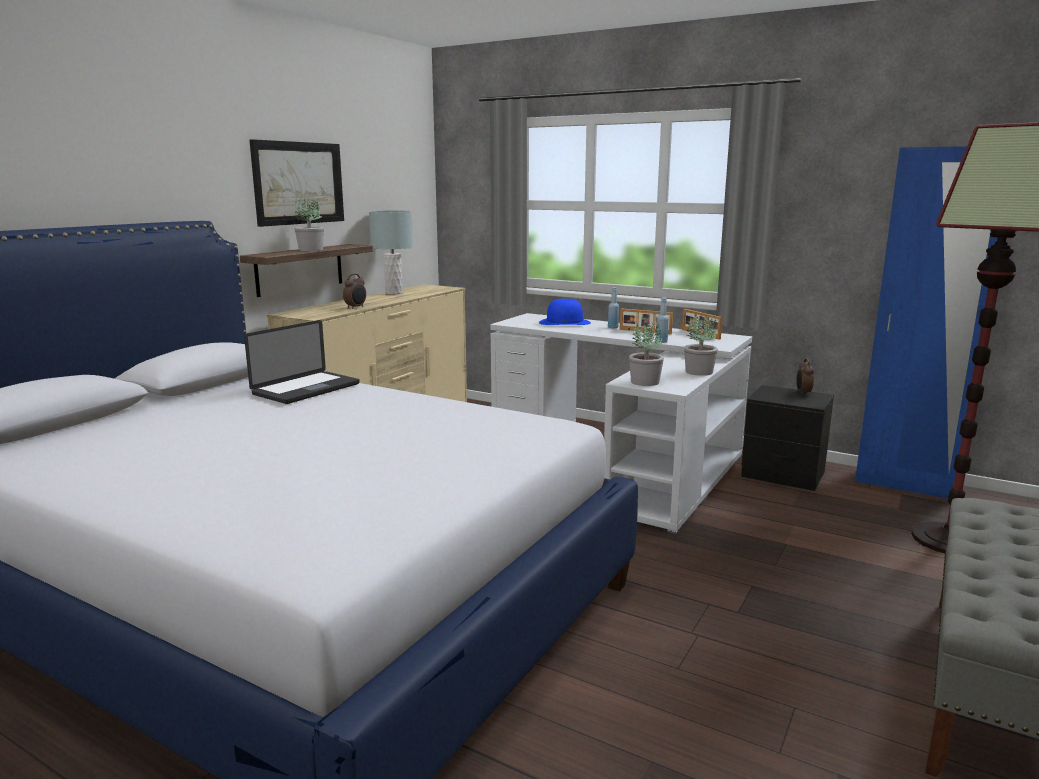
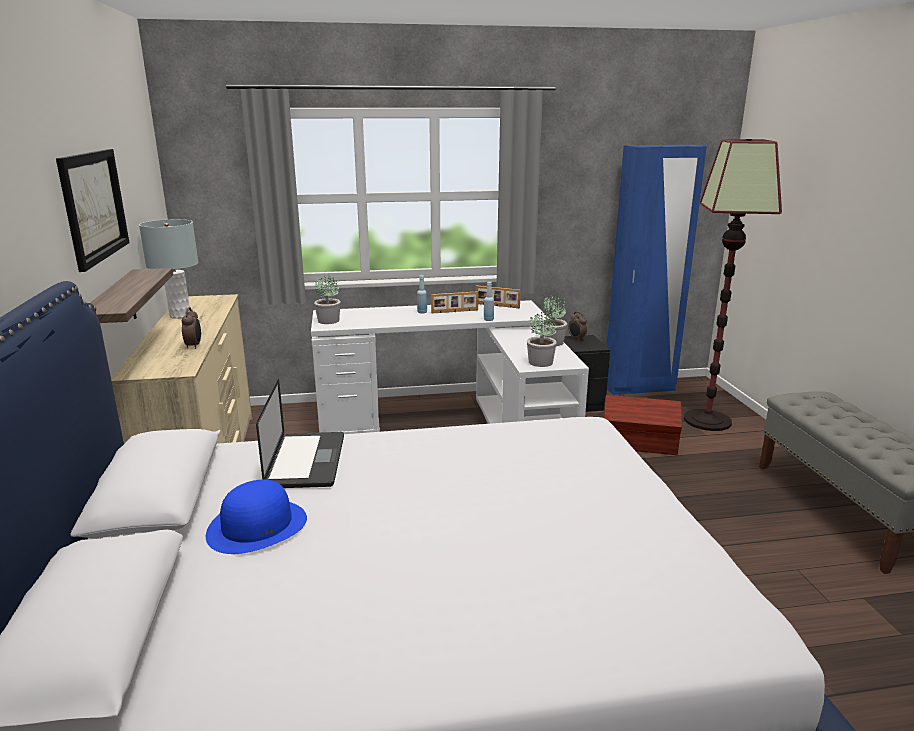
camera: 40 degrees left, 5 degrees up
(311, 250) = (132, 288): potted plant -> potted plant (329, 321)
(565, 322) = (372, 315): blue hat -> blue hat (257, 526)
(802, 531) = (639, 444): none -> brown storage box

